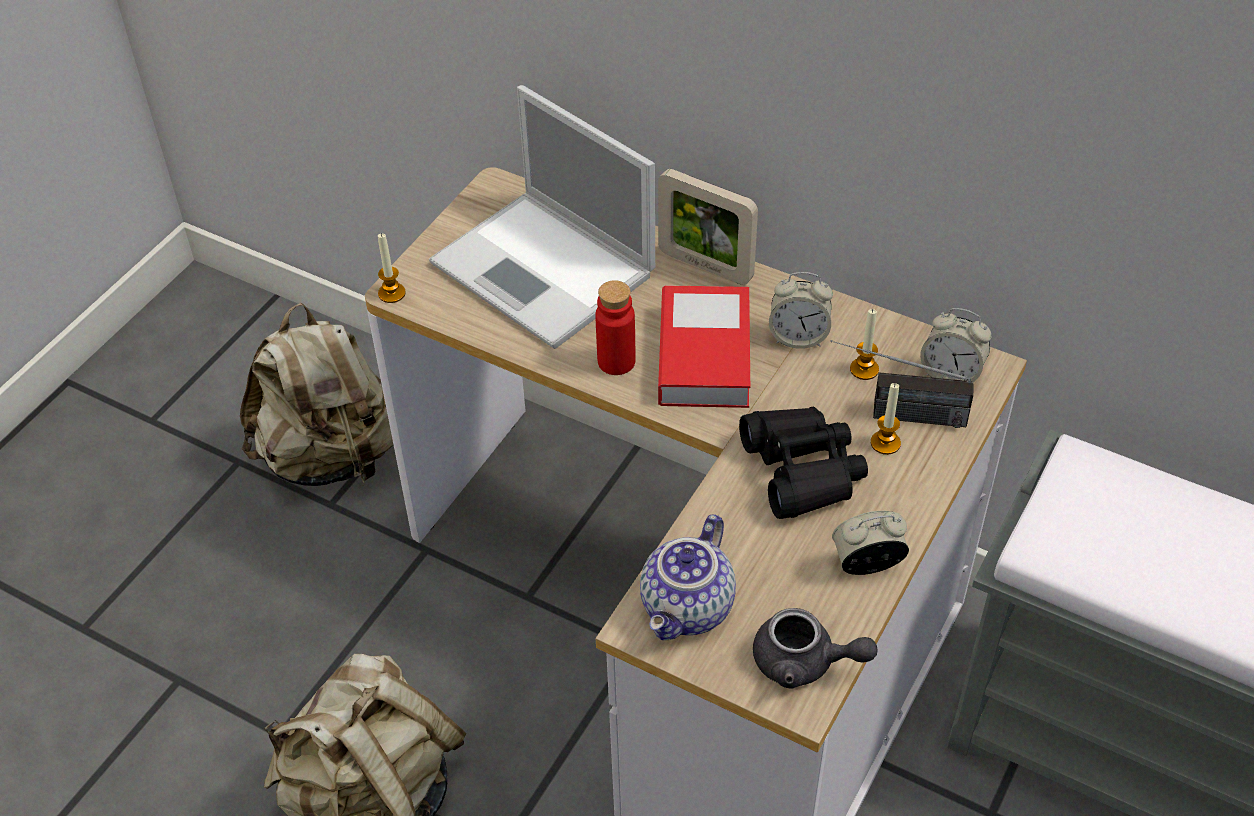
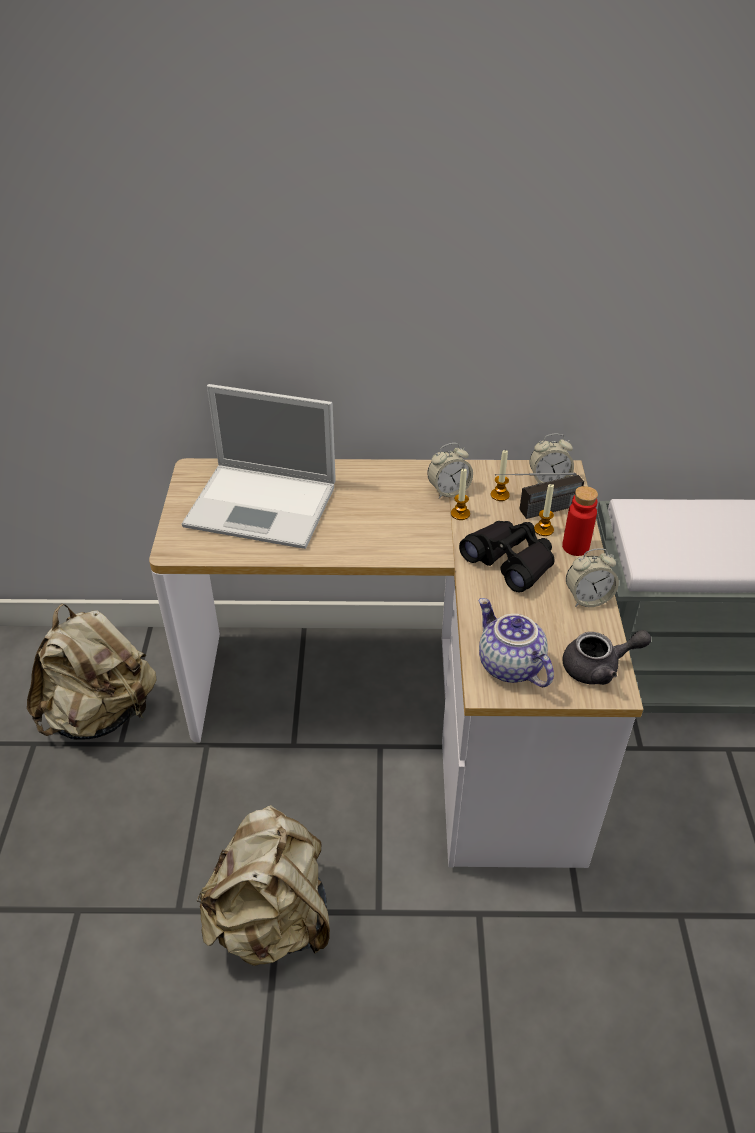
camera: 30 degrees left, 5 degrees down
(392, 293) = (168, 554): candle -> candle (460, 514)
(616, 361) = (350, 542): red bottle -> red bottle (575, 547)
(689, 609) = (508, 666): teapot -> teapot turned 150 degrees clockwise
(704, 355) = (402, 520): book -> none
(705, 266) = (363, 471): picture frame -> none
(867, 564) = (587, 598): alarm clock -> alarm clock turned 150 degrees counterclockwise

